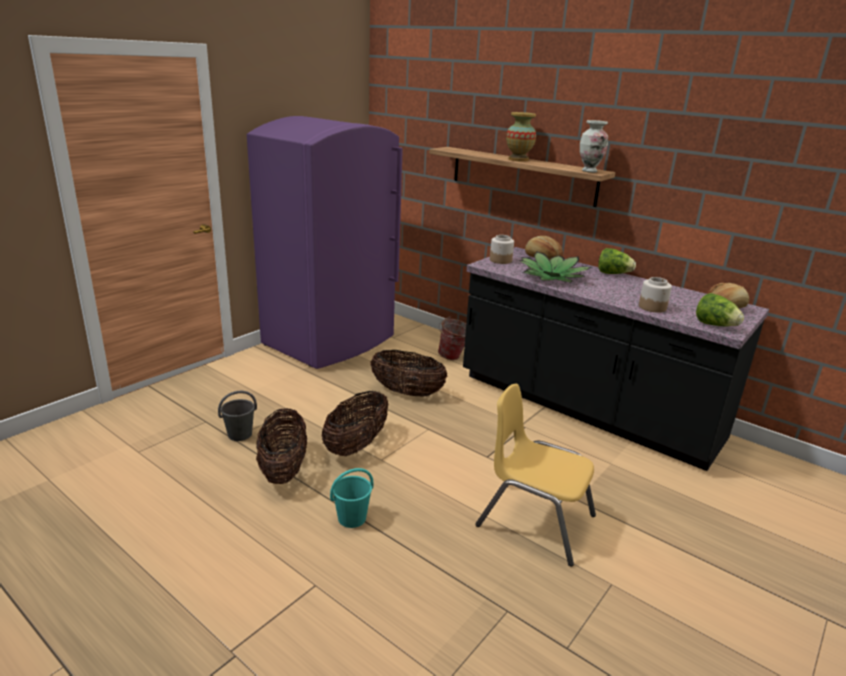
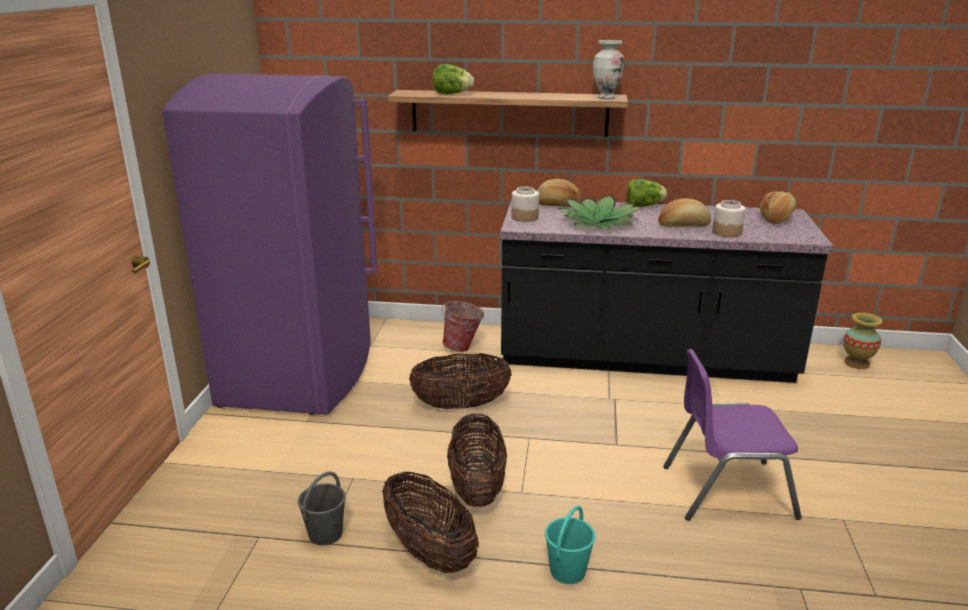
camera: 30 degrees left, 0 degrees up
(518, 160) = (512, 95): vase -> vase (857, 363)
(535, 521) = (727, 490): yellow chair -> purple chair
(621, 294) = (683, 226): none -> bread
(715, 325) = (795, 236): lettuce -> lettuce (452, 94)

